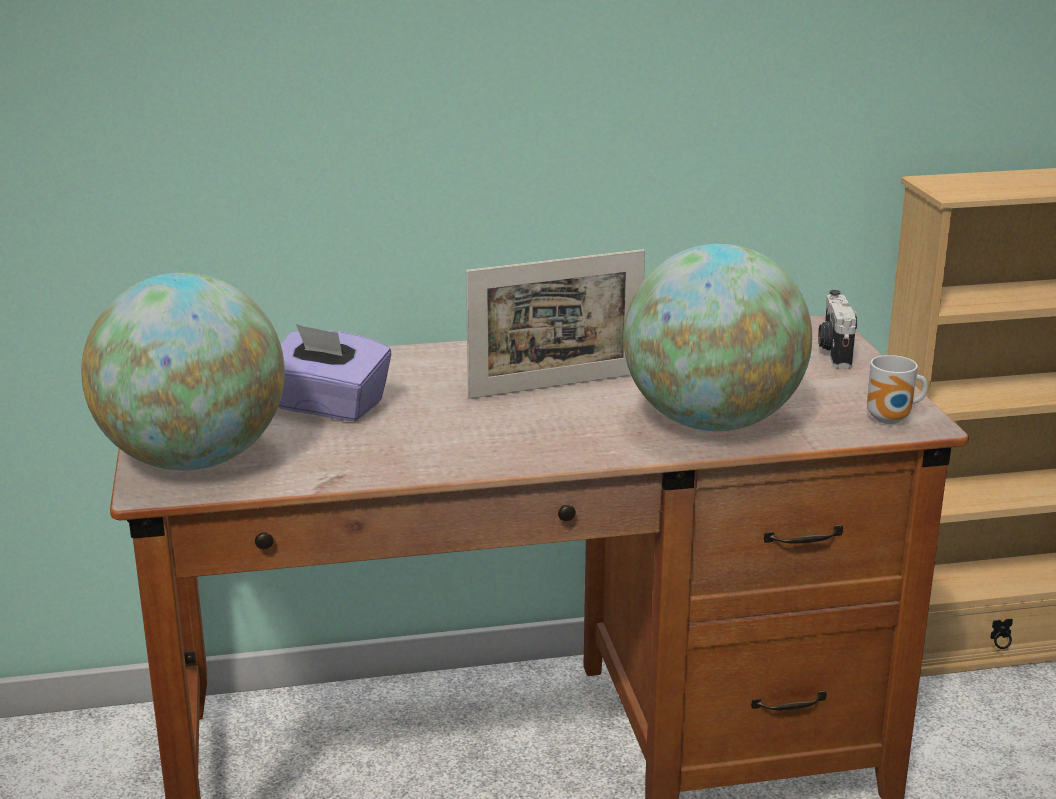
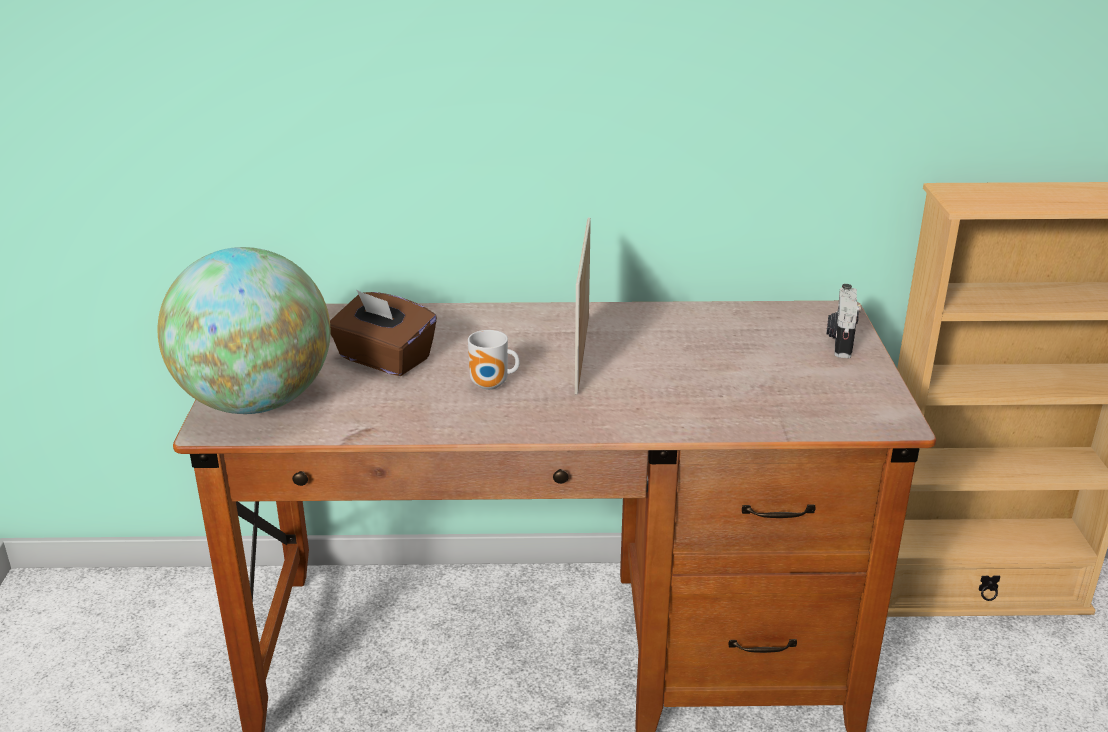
camera: 10 degrees right, 5 degrees up
(328, 406) = (384, 359): purple tissue box -> brown tissue box
(556, 385) = (582, 354): picture frame -> picture frame turned 105 degrees clockwise
(712, 422) = (705, 404): globe -> none
(892, 420) = (869, 416): mug -> mug (491, 386)

